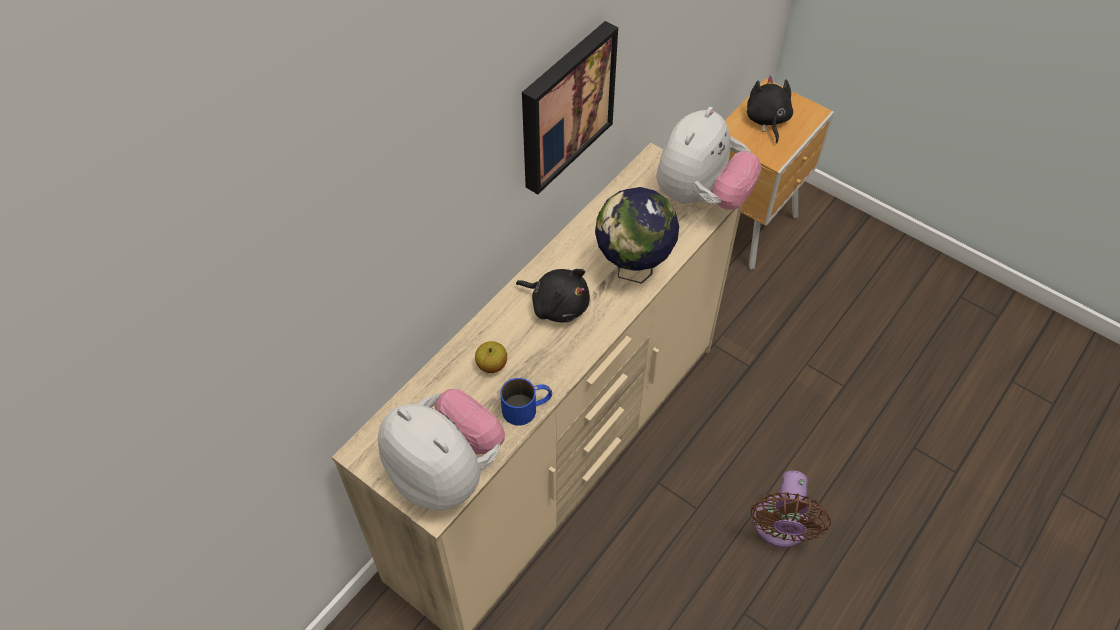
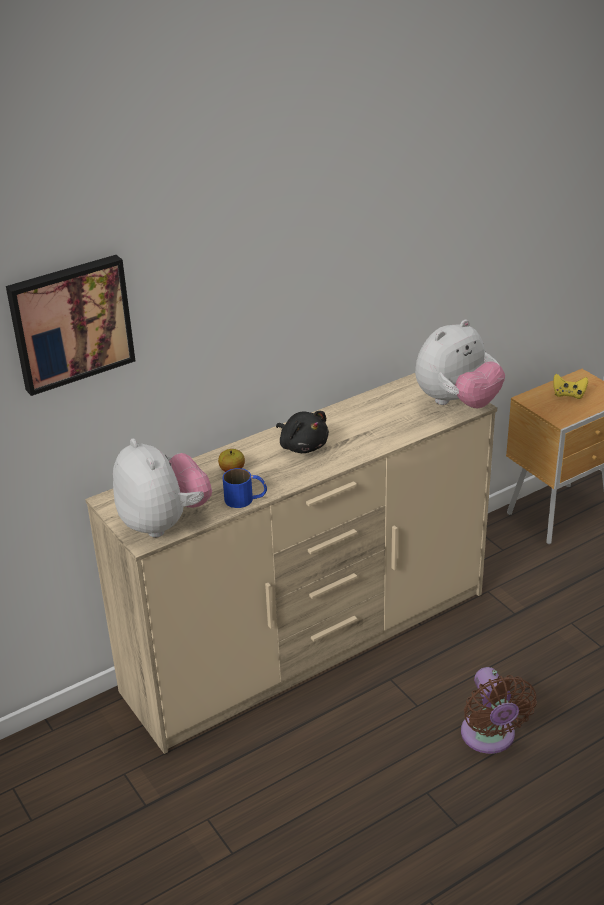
camera: 20 degrees right, 20 degrees down
(564, 106) = (336, 286): picture -> picture (70, 322)
(633, 269) = (375, 435): globe -> none
(767, 120) = (568, 395): black plush toy -> yellow game controller
(779, 528) = (489, 738): brown fan -> brown fan turned 45 degrees counterclockwise

